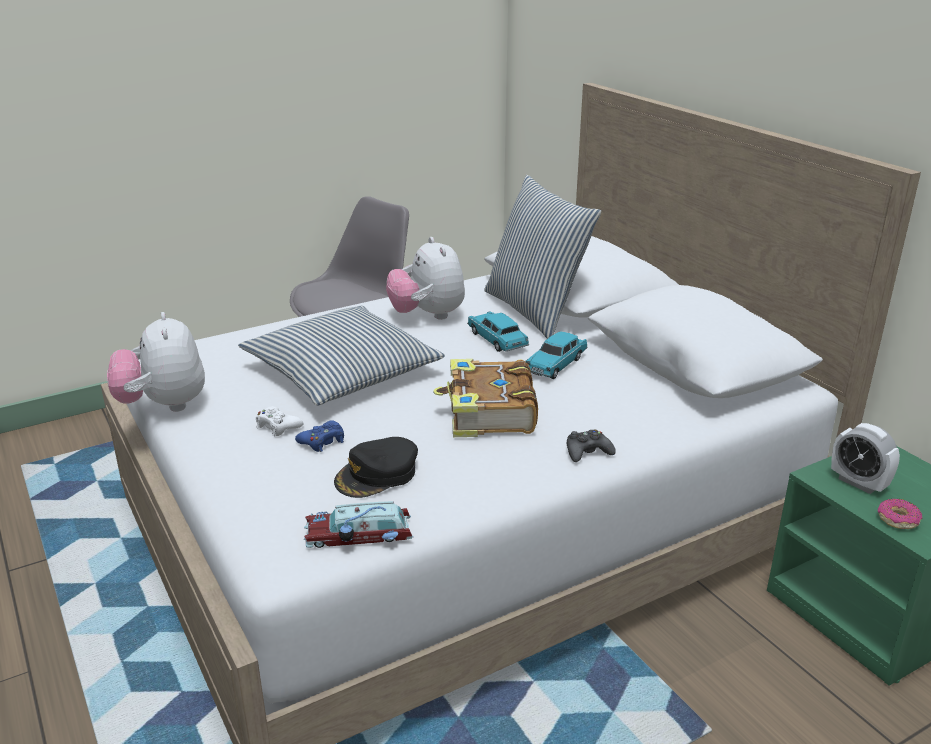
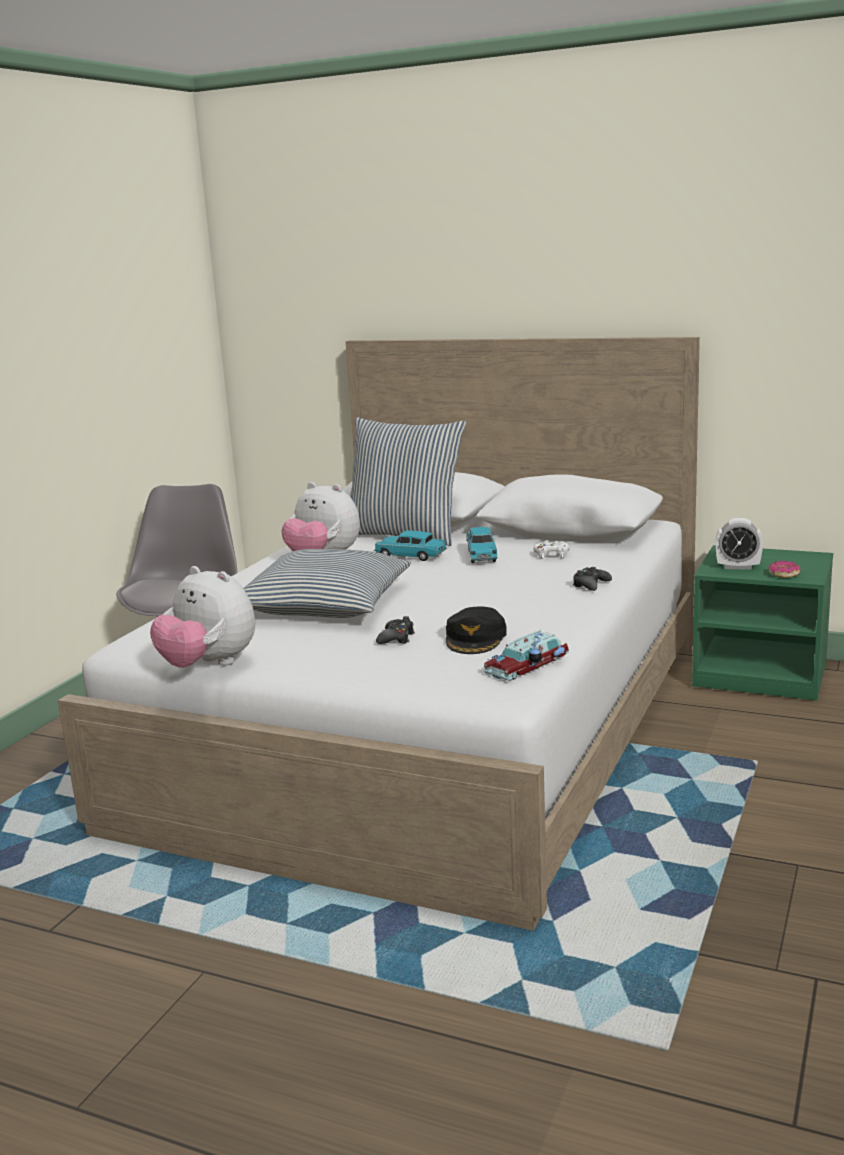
camera: 35 degrees left, 10 degrees down
(277, 426) = (341, 643): white game controller -> white game controller (551, 555)
(322, 441) = (396, 638): blue game controller -> black game controller
(488, 413) = (487, 589): book -> none

